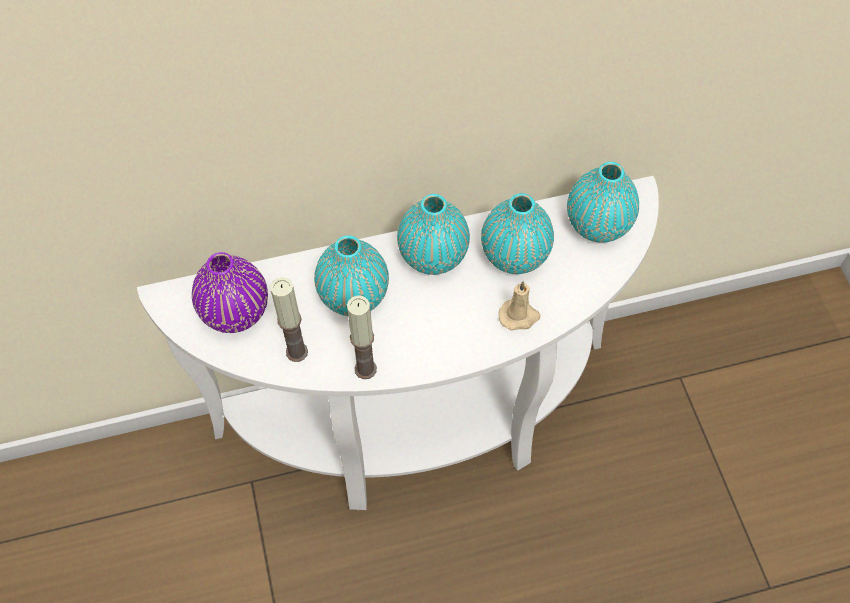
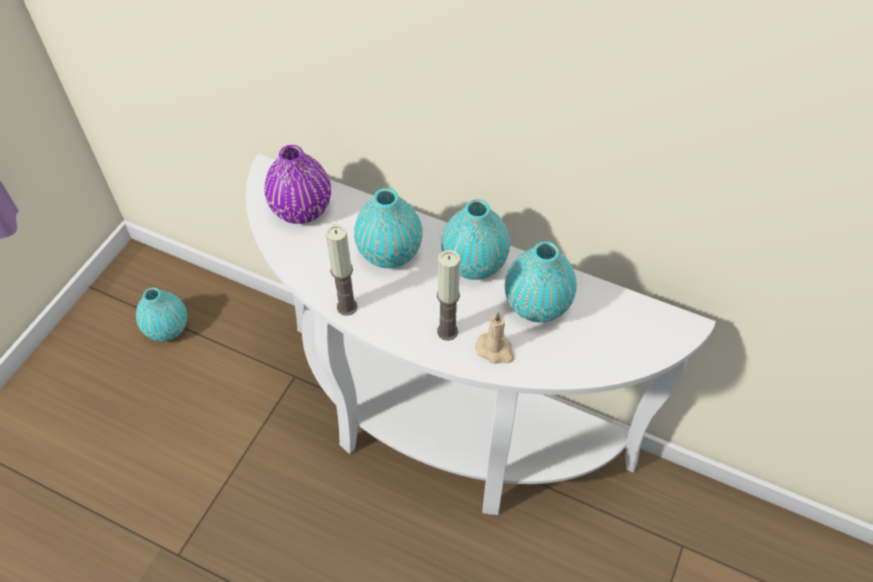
camera: 40 degrees right, 5 degrees down
(297, 352) = (314, 262): candle -> candle (447, 331)
(598, 224) = (629, 326): turquoise vase -> turquoise vase (167, 328)

